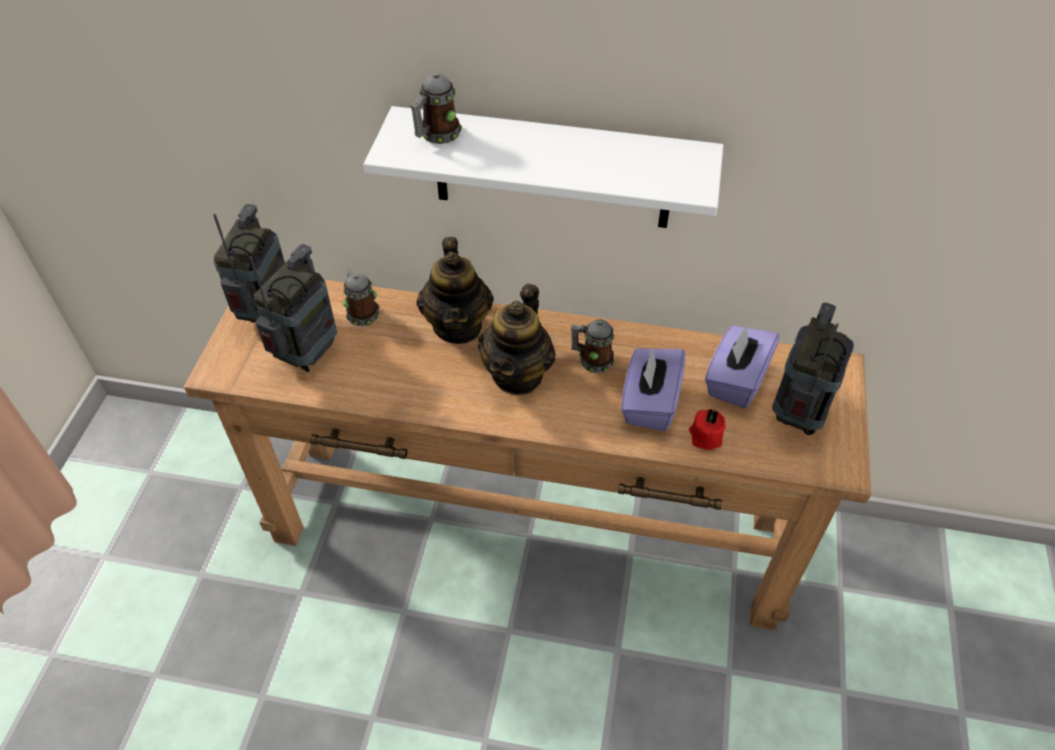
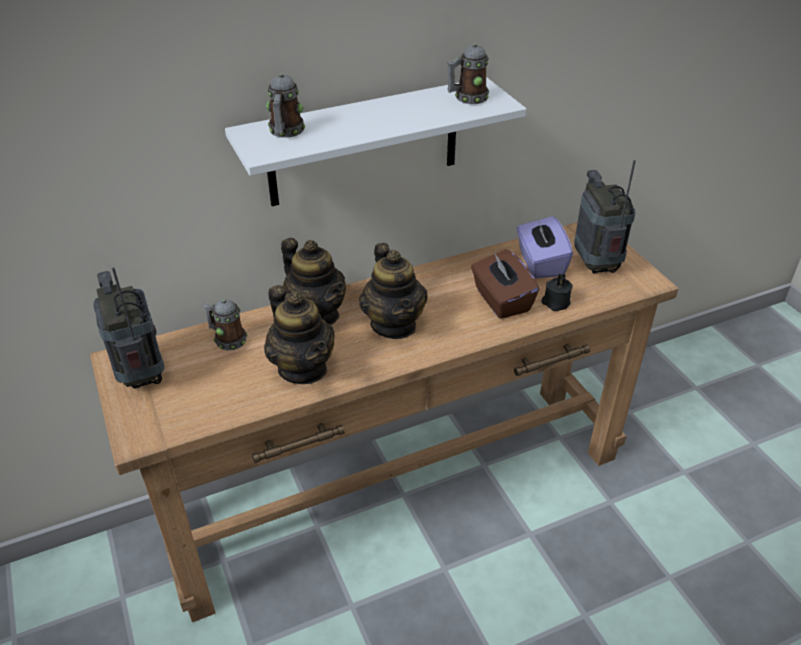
camera: 35 degrees left, 10 degrees down
(308, 354) = (211, 388): radio -> none
(397, 377) = (303, 368): none -> teapot
(592, 359) = (436, 292): mug -> mug (467, 98)
(649, 403) = (501, 300): purple tissue box -> brown tissue box
(705, 437) = (555, 303): red candle -> black candle

